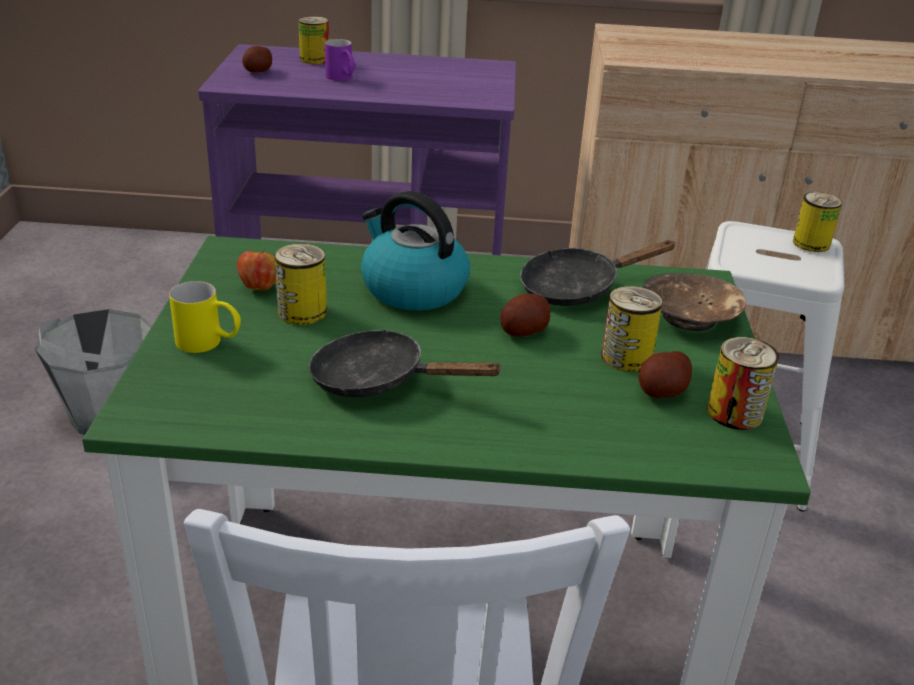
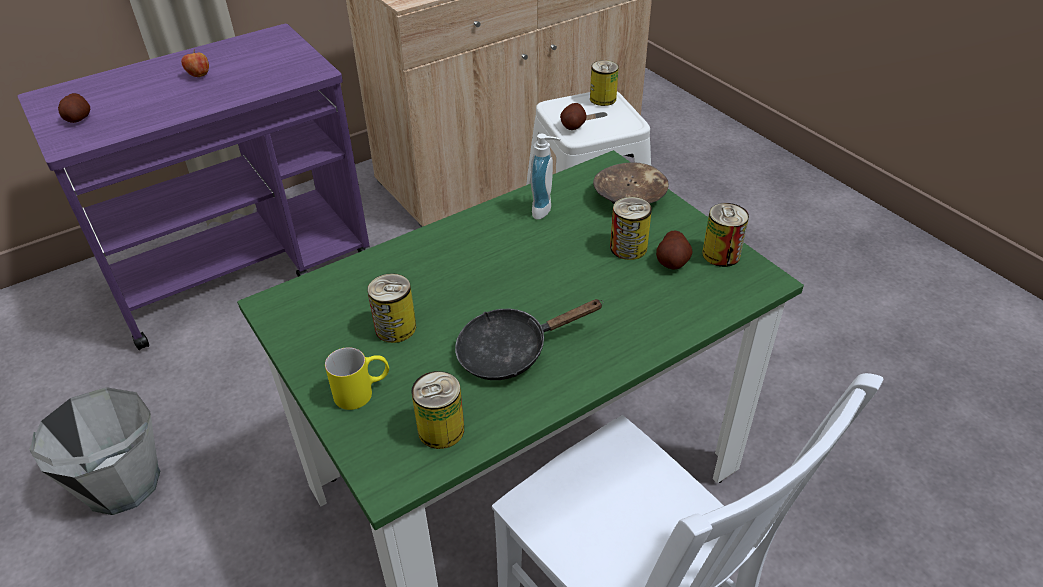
camera: 35 degrees left, 10 degrees up
(259, 287) = (338, 325): apple -> apple (199, 75)
(314, 59) = (114, 85): can -> can (441, 430)
(342, 78) = (166, 96): purple mug -> none
(412, 289) = (446, 267): kettle -> none
(523, 331) = (551, 261): potato -> potato (572, 126)
(577, 288) = (545, 210): black frying pan -> soap dispenser

